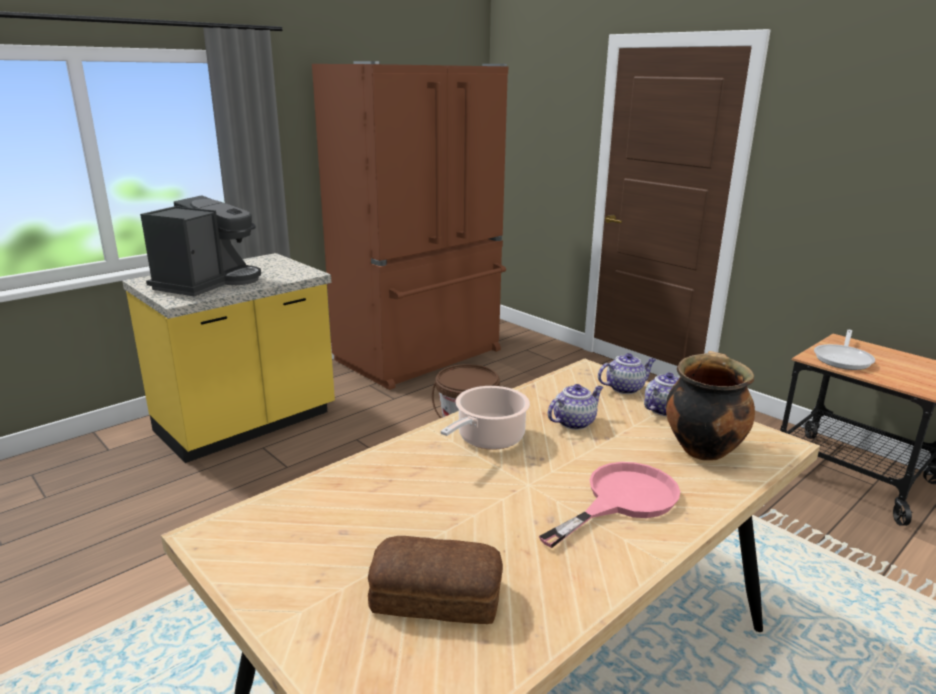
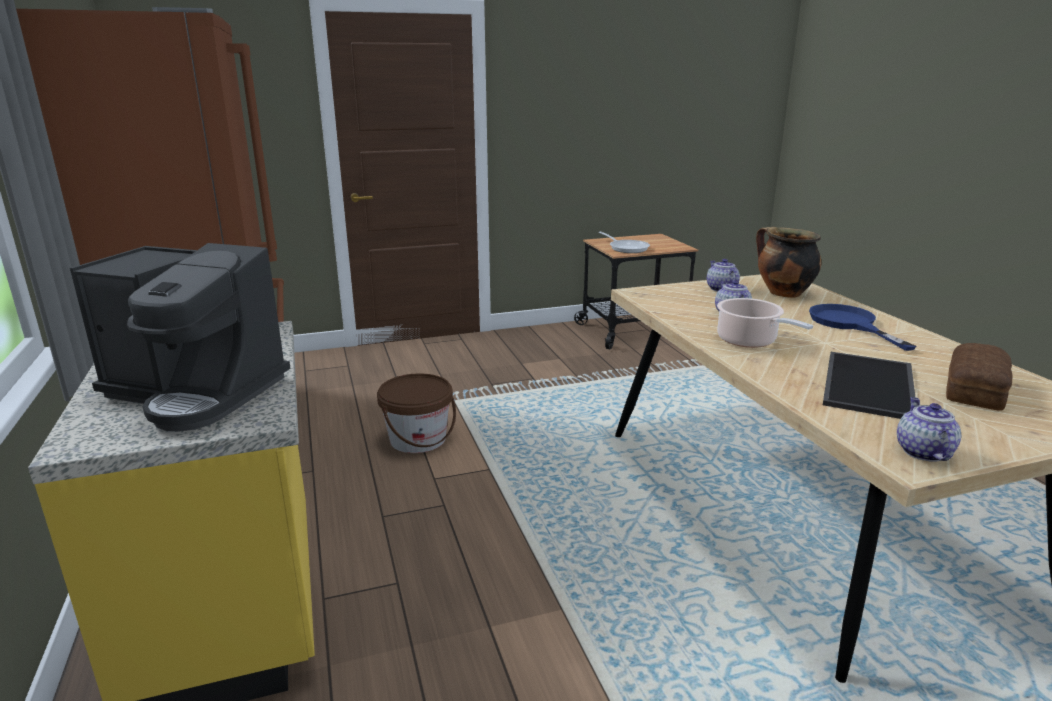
camera: 65 degrees left, 0 degrees up
(208, 282) = (197, 392): coffee machine -> coffee machine turned 150 degrees clockwise
(402, 516) = (871, 386): none -> tray
(621, 500) = (849, 324): pink frying pan -> blue frying pan
(625, 388) = (679, 290): teapot -> teapot (922, 451)

